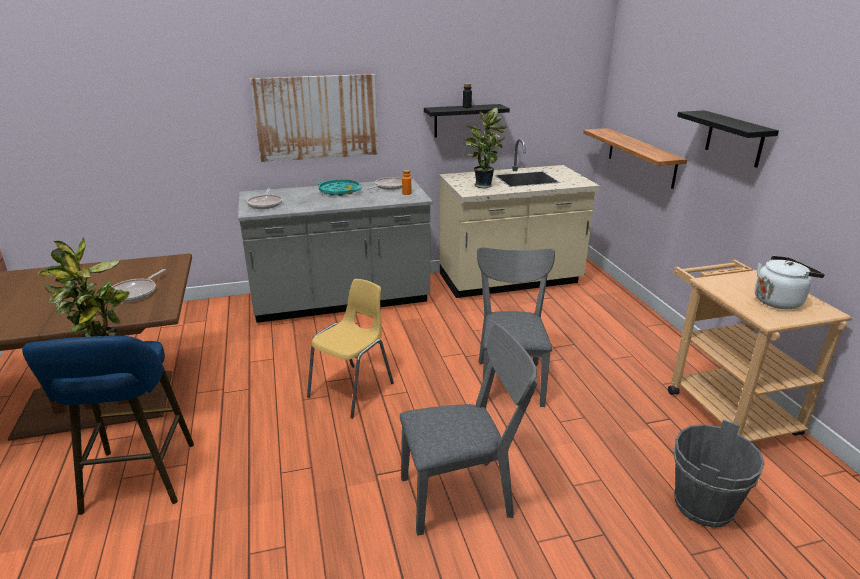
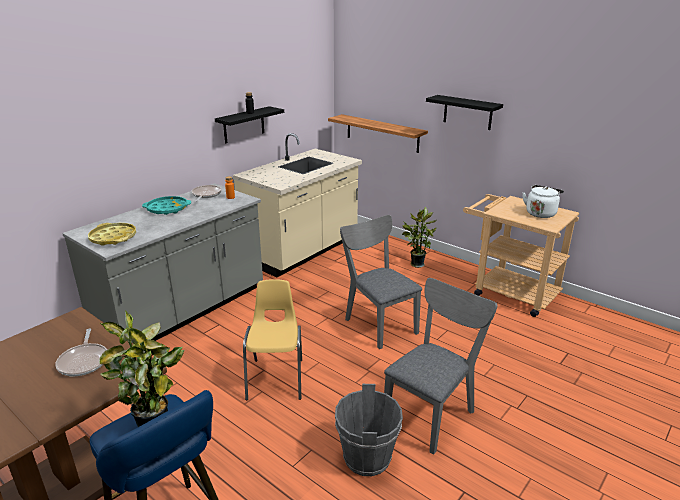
camera: 35 degrees left, 0 degrees up
(265, 204) = (113, 238): frying pan -> yellow tray
(317, 117) = (127, 142): picture -> none
(483, 185) = (282, 177): potted plant -> potted plant (416, 264)
(703, 505) = (553, 354): grey bucket -> grey bucket (366, 458)

